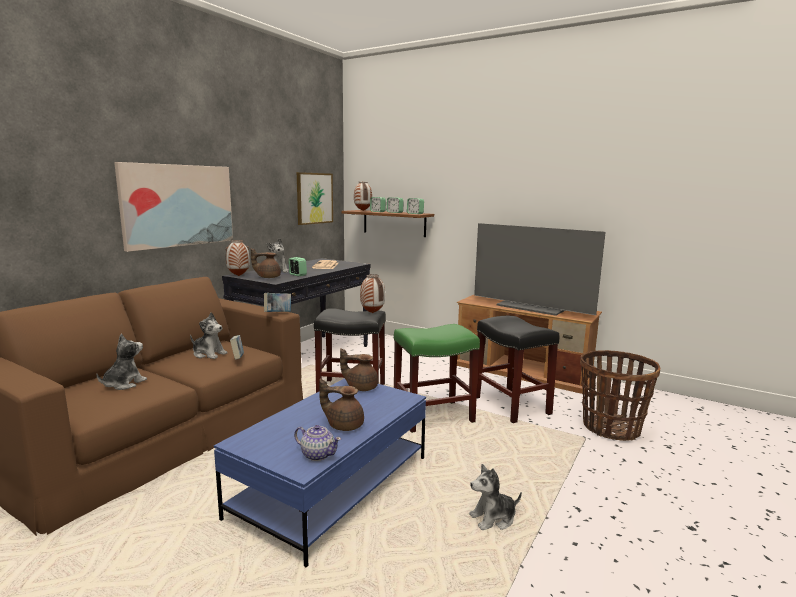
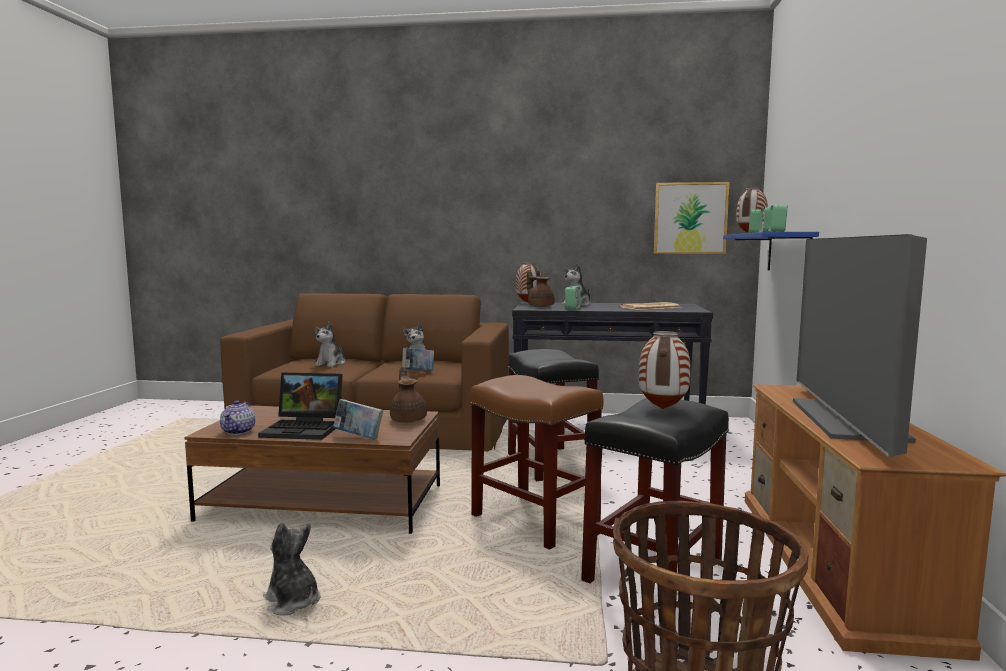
camera: 65 degrees right, 5 degrees down
(123, 384) = (331, 364): plush toy -> plush toy turned 105 degrees clockwise
(178, 205) = (479, 223): picture -> none
(278, 313) = (474, 337): book -> book (358, 437)
(332, 486) = (324, 503): blue coffee table -> brown coffee table
(344, 425) = (305, 429): brown teapot -> laptop
(372, 313) = (561, 359): vase -> vase (662, 408)
(394, 223) = (788, 253): brown shelf -> blue shelf
(433, 416) = (536, 520): green stool -> brown stool

